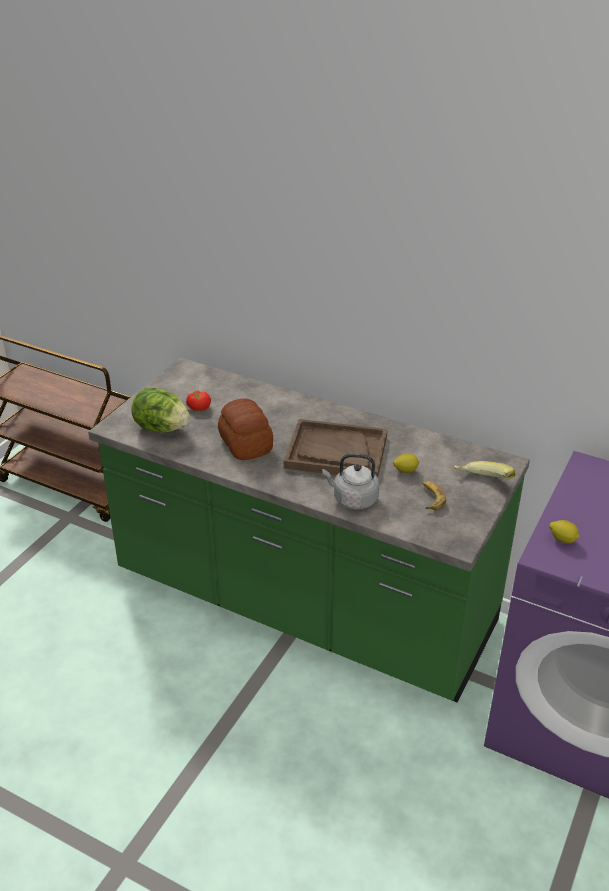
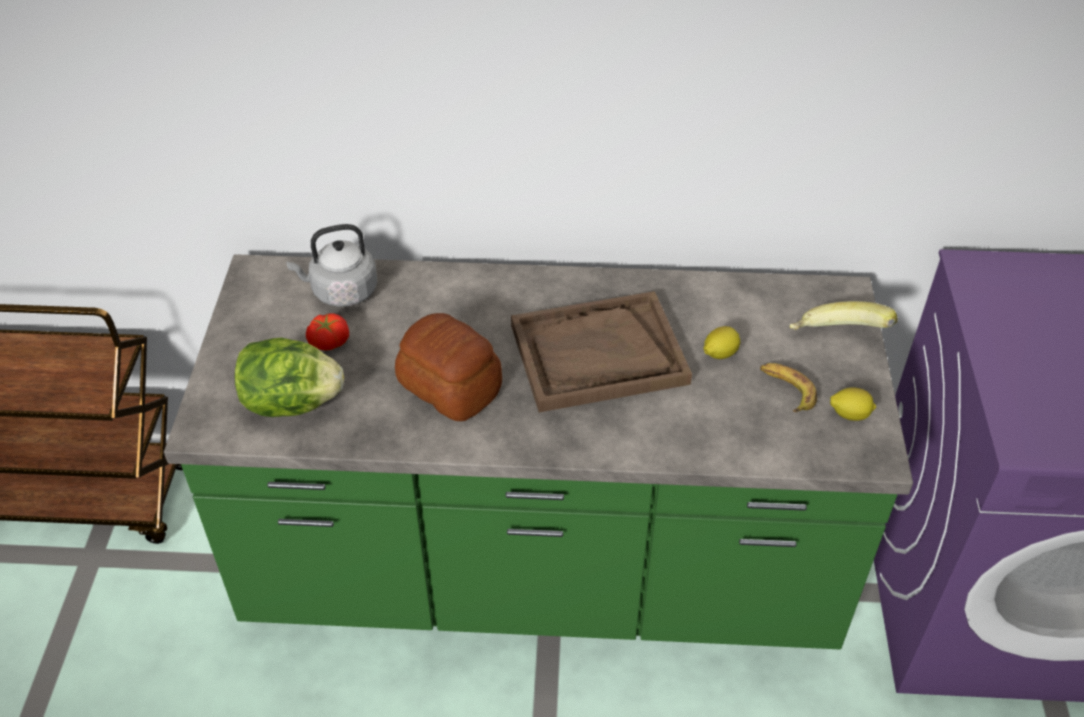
camera: 25 degrees left, 10 degrees up
(353, 499) = (678, 432): grey kettle -> grey kettle (341, 291)
(562, 539) = (1029, 405): lemon -> lemon (849, 414)

